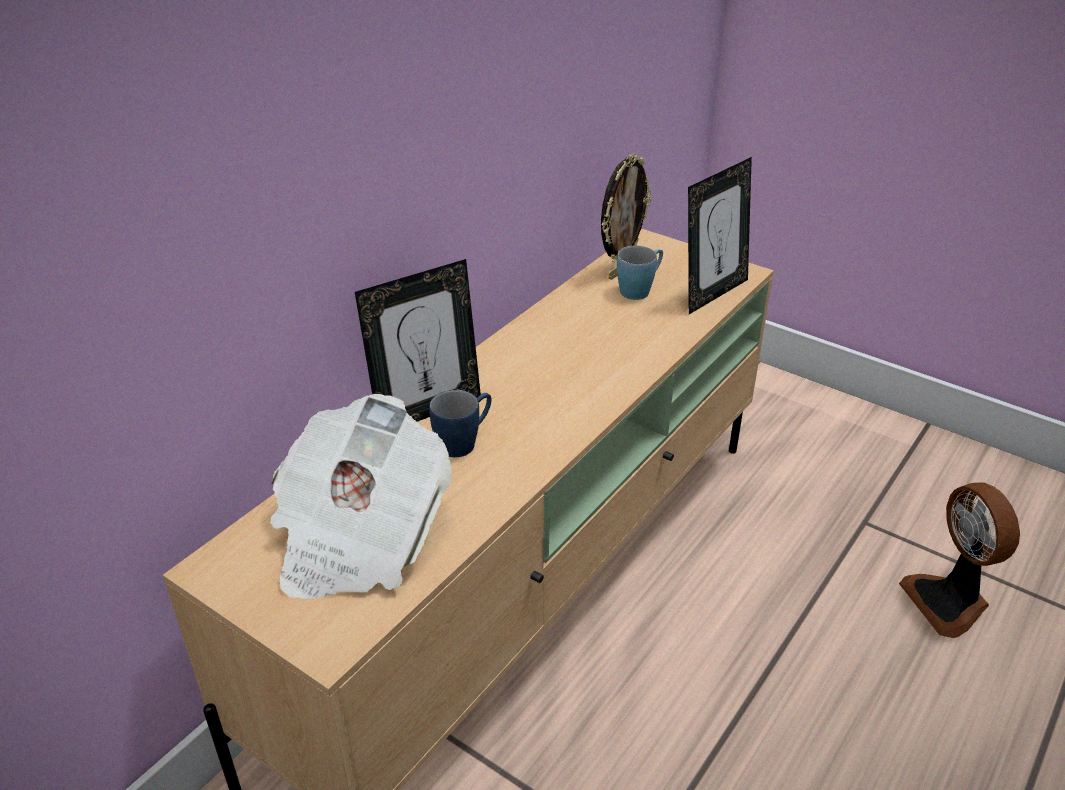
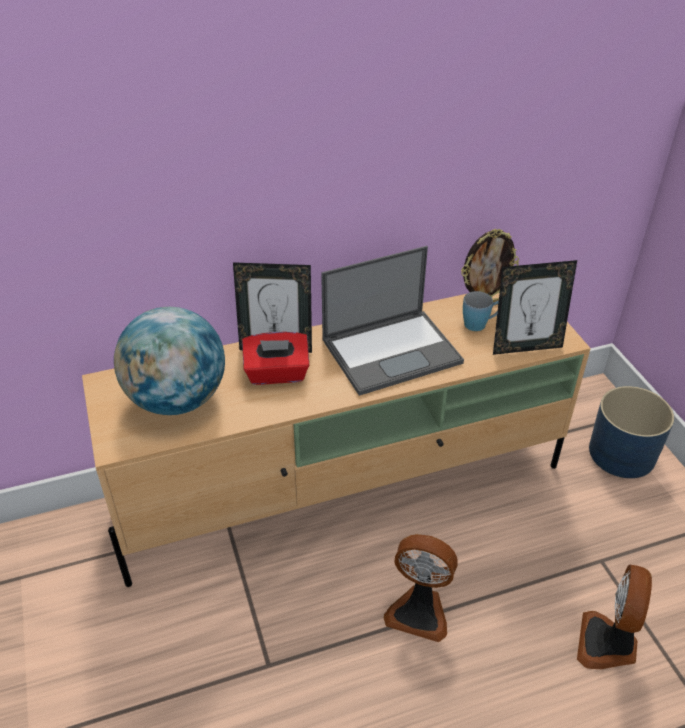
camera: 35 degrees right, 5 degrees up
(357, 536) = (177, 399): newspaper -> globe
(464, 441) = (277, 374): blue mug -> red tissue box
(576, 355) = (392, 350): none -> laptop
(747, 683) = (419, 611): none -> fan
(783, 407) = (622, 454): none -> blue planter

